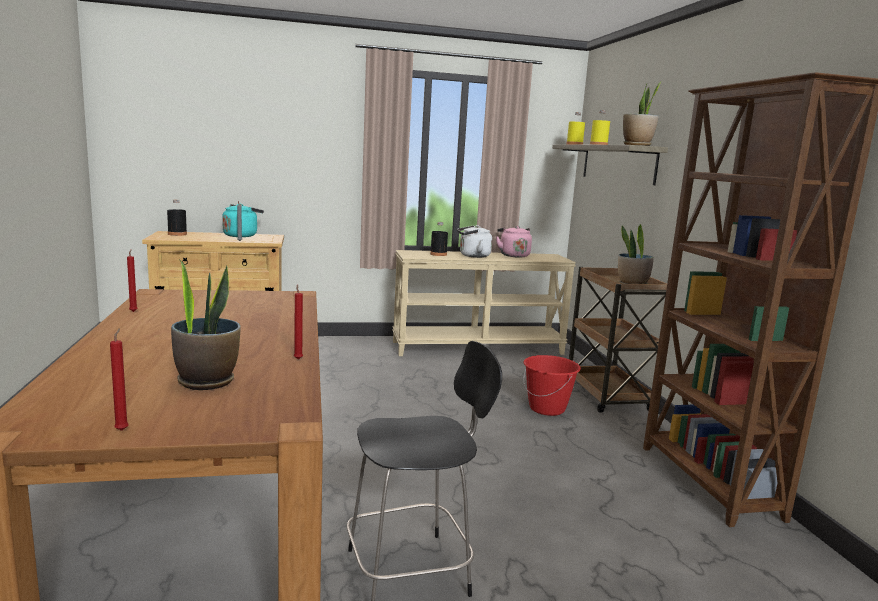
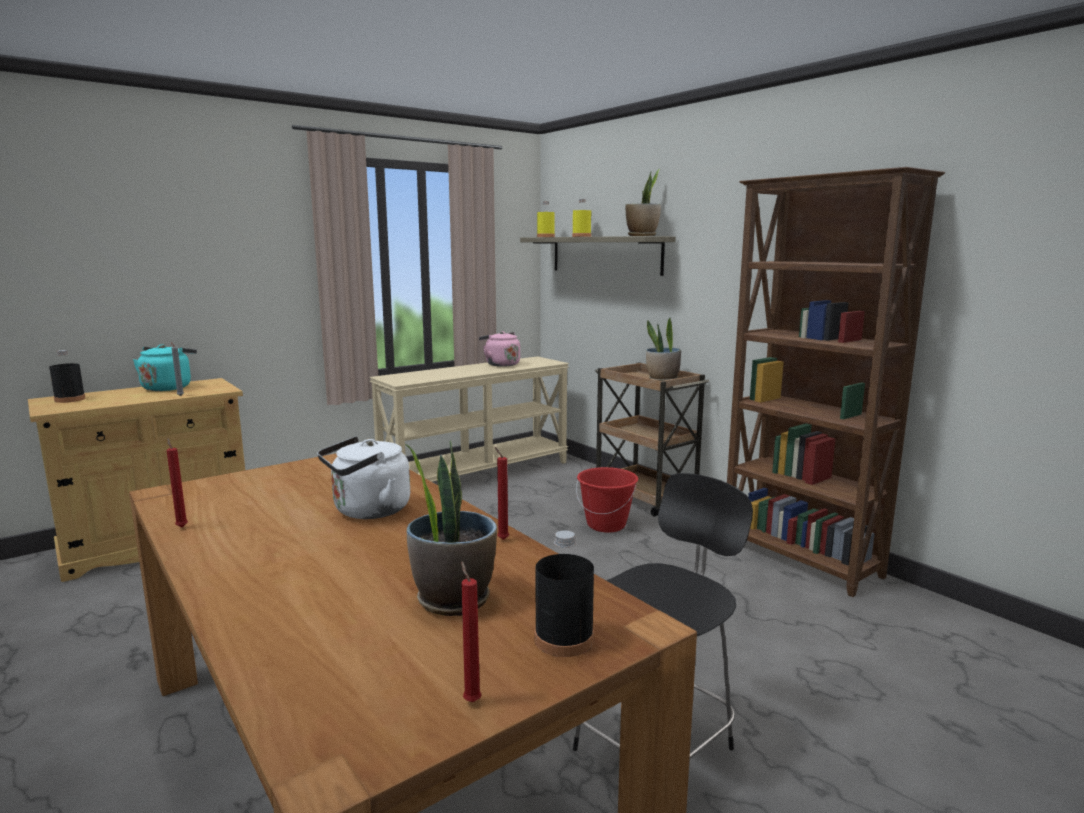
camera: 25 degrees left, 0 degrees up
(438, 254) = (425, 375): black bottle -> black bottle (564, 639)
(472, 256) = (463, 371): white kettle -> white kettle (367, 511)

